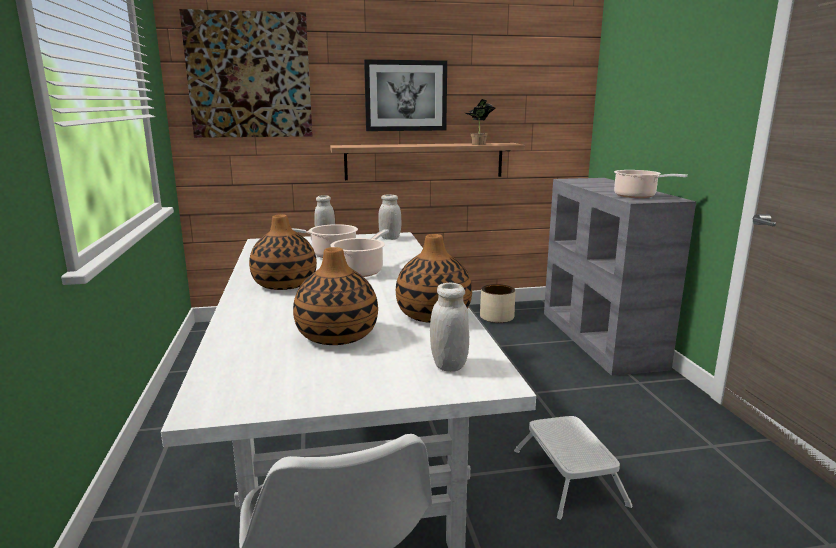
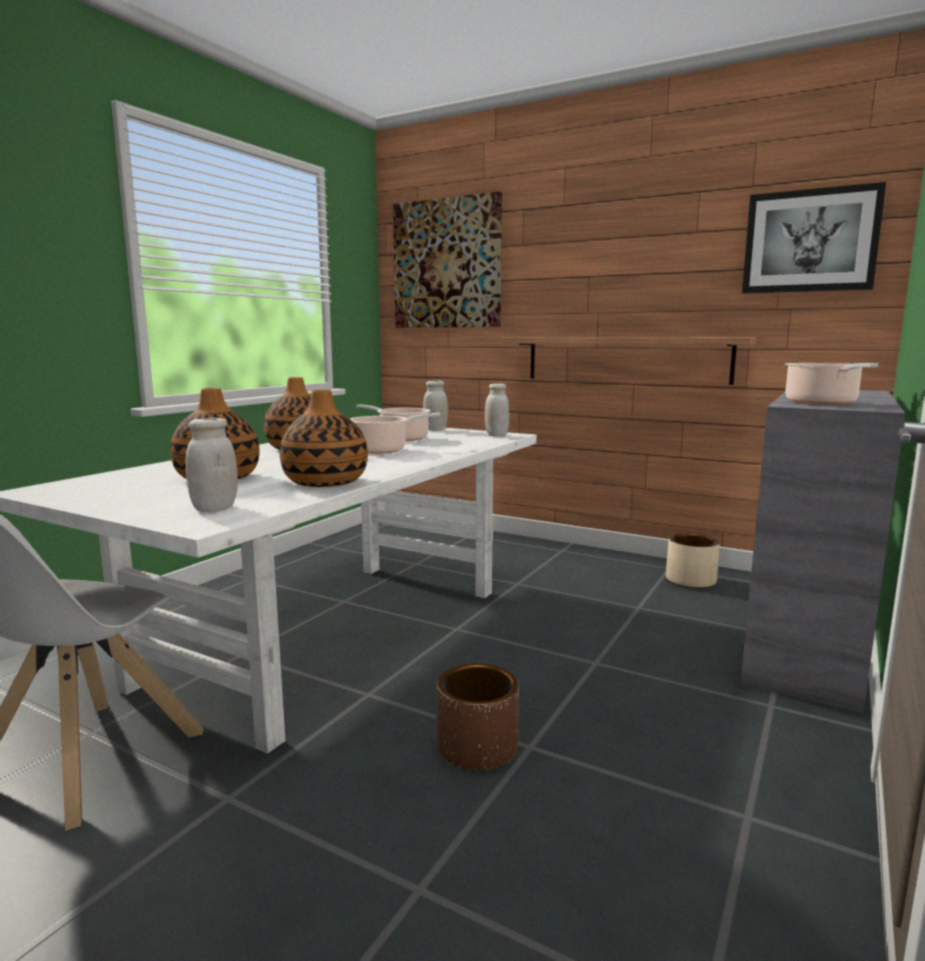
camera: 40 degrees right, 5 degrees down
(405, 96) = (606, 277): picture -> picture (810, 241)
(479, 144) = (689, 336): potted plant -> none
(568, 477) = (477, 749): white step ladder -> brown planter

